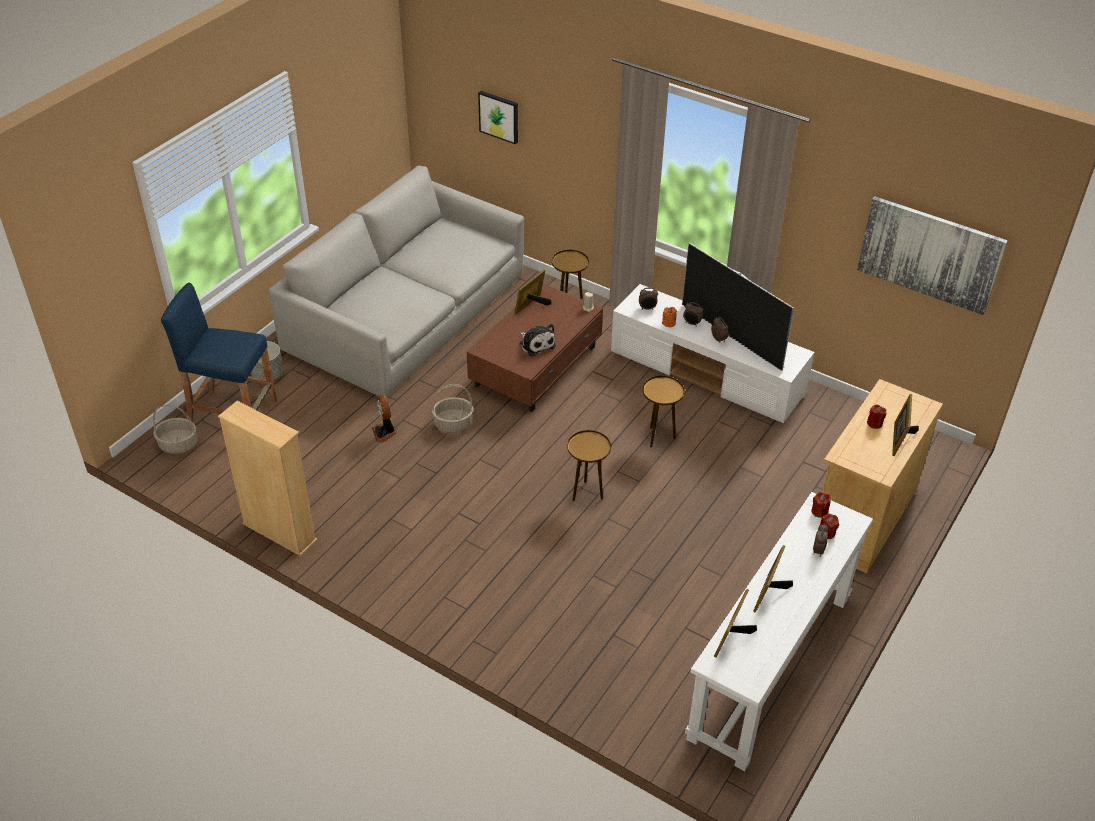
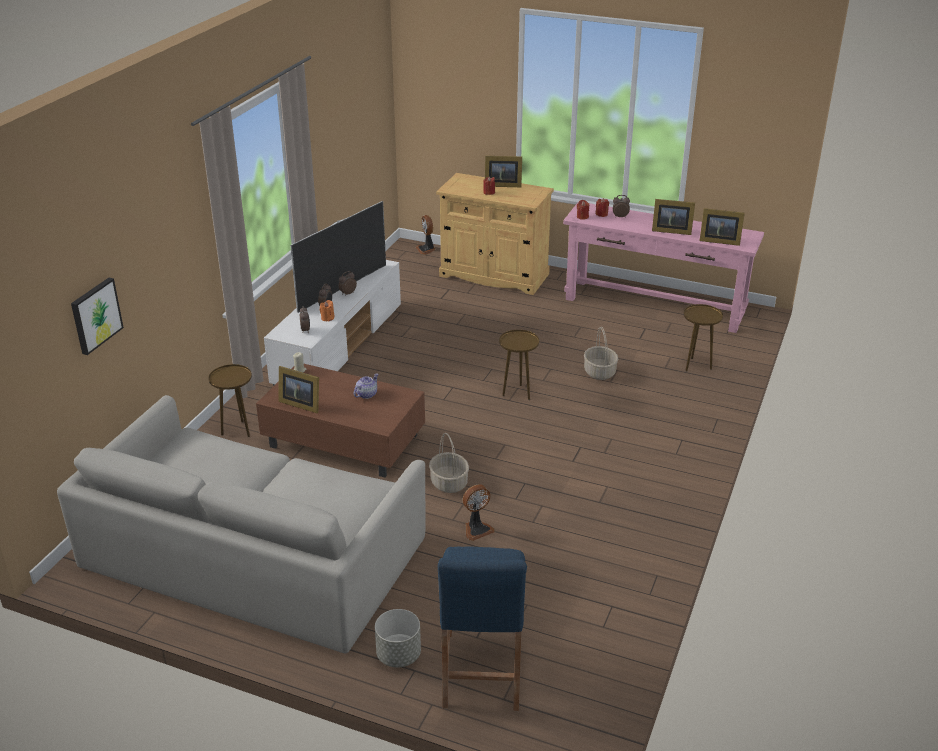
camera: 100 degrees left, 10 degrees down
(178, 445) = (557, 708): basket -> basket (600, 372)
(279, 532) = (654, 576): beige bookcase -> none
(536, 344) = (366, 394): plush toy -> teapot
(658, 437) = (432, 363): brown side table -> brown side table (696, 366)
(770, 666) = (654, 305): white console table -> pink console table
(930, 254) = (361, 113): picture -> none
(935, 464) = (426, 249): none -> fan

